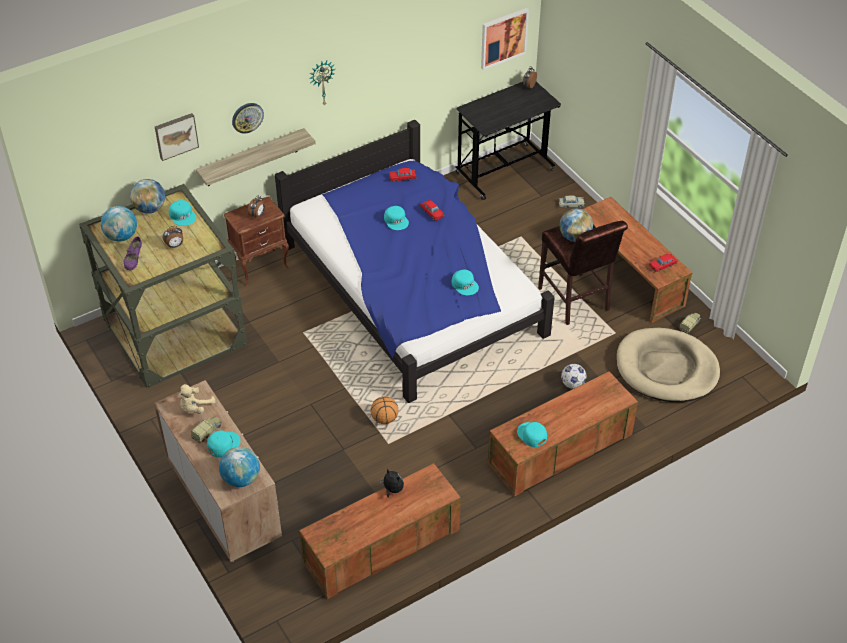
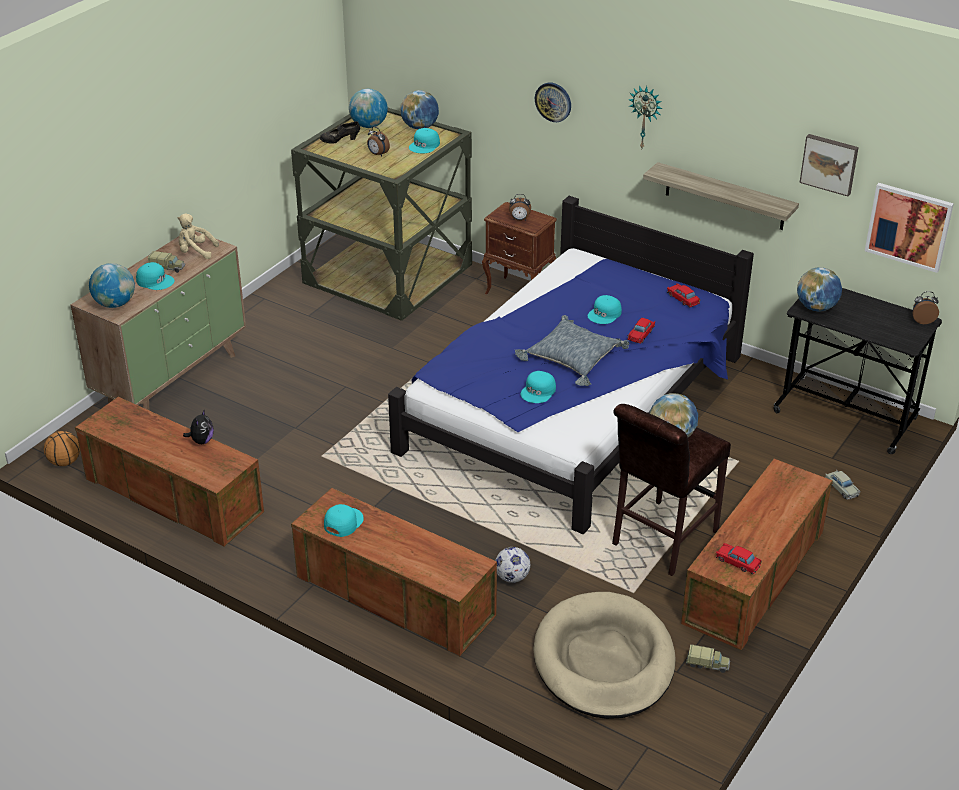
camera: 65 degrees right, 10 degrees down
(134, 260) = (340, 141): purple shoe -> black shoe
(176, 135) = (476, 69): picture -> picture (829, 163)
(251, 158) = (551, 158): shelf -> shelf (725, 197)
(384, 419) = (356, 443): basketball -> basketball (64, 462)
(432, 254) = (572, 355): none -> pillow
(487, 120) = (816, 308): none -> globe

